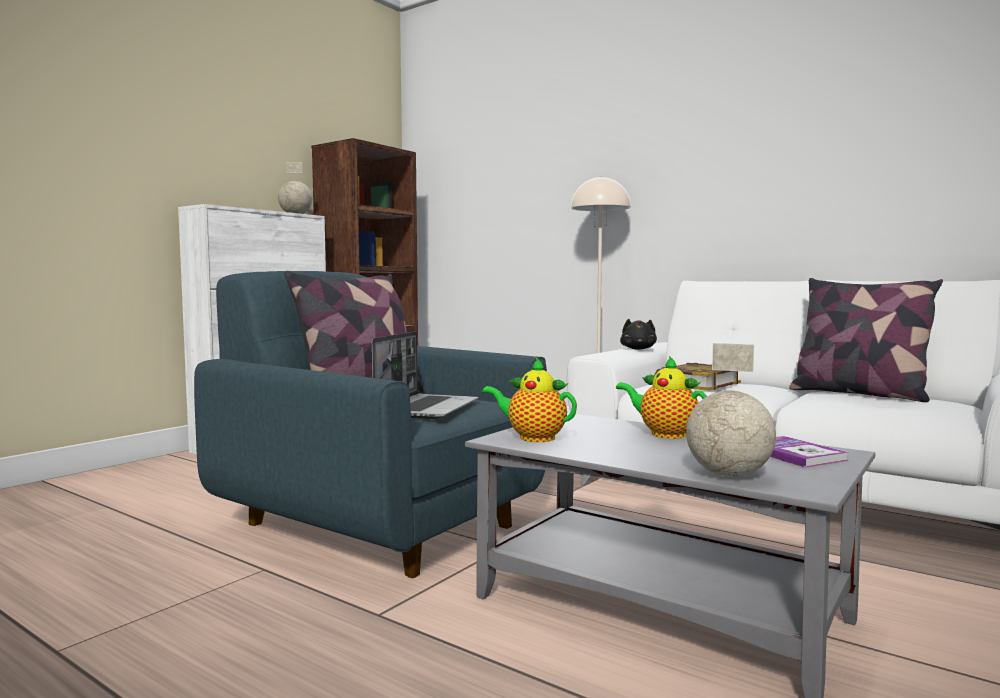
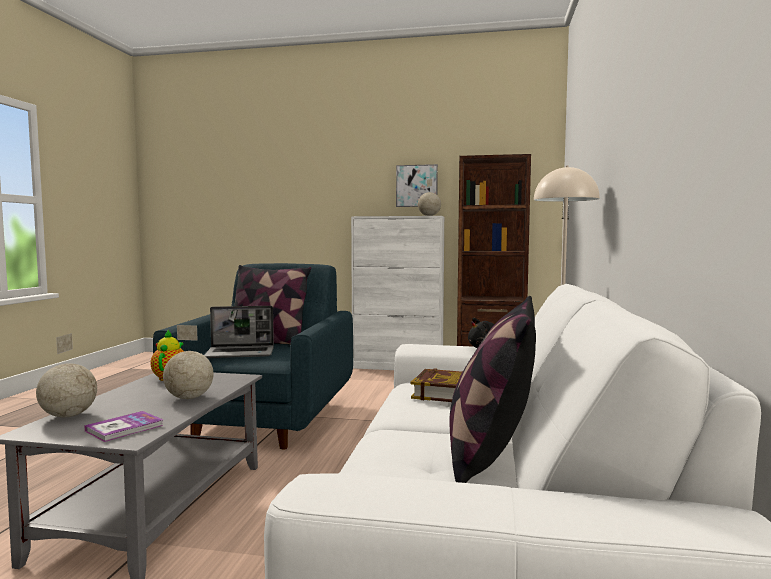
camera: 65 degrees right, 0 degrees up
(257, 168) = (417, 186): none -> picture
(664, 434) = (189, 398): teapot -> globe

